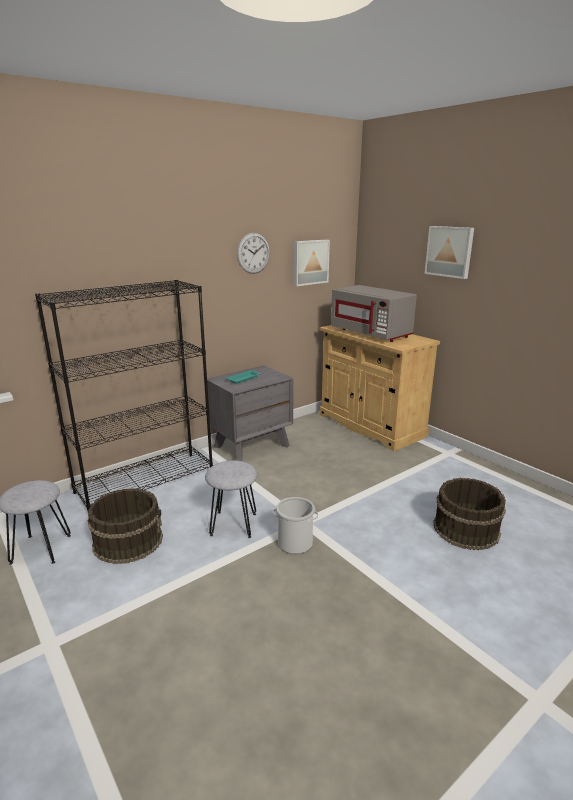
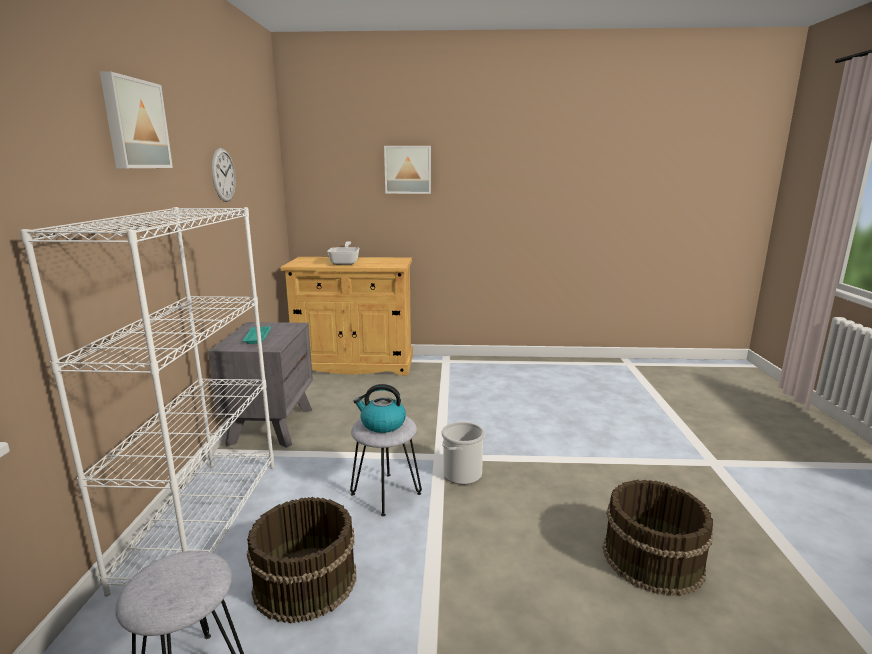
camera: 50 degrees left, 5 degrees down
(146, 481) = (204, 519): black bookcase -> white bookcase
(227, 470) = (382, 424): none -> kettle
(309, 262) = (260, 189): picture -> picture (134, 124)
(371, 333) = (345, 262): grey microwave -> frying pan
(465, 528) = (538, 401): brown bucket -> brown bucket (651, 558)

